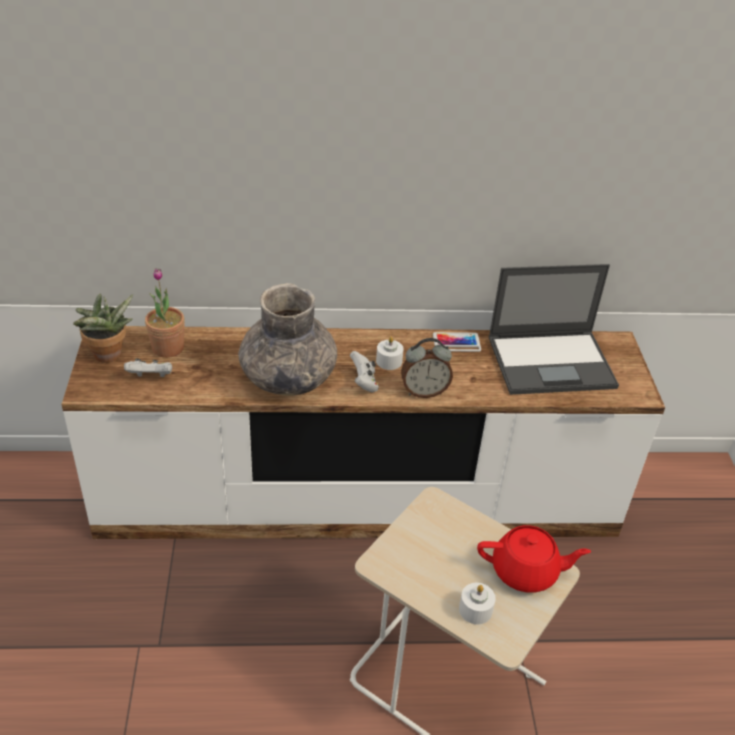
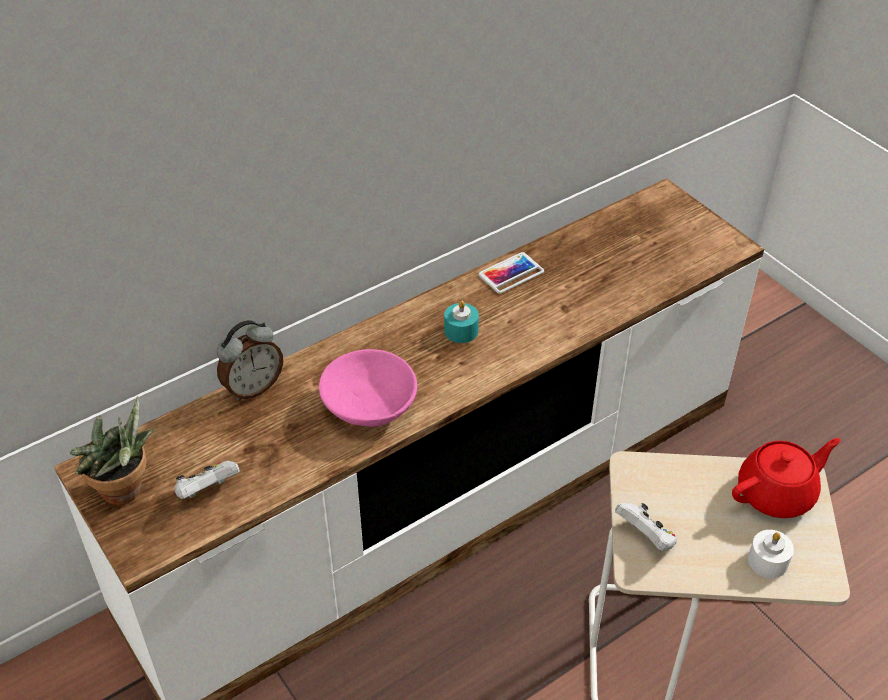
camera: 30 degrees left, 5 degrees up
(168, 348) = (192, 443): potted plant -> none
(287, 377) = (369, 407): grey vase -> pink bowl
(364, 382) = (458, 370): white game controller -> white game controller (646, 538)
(389, 361) = (461, 331): white candle -> turquoise candle
(424, 391) = (529, 348): alarm clock -> alarm clock (253, 387)
(552, 362) = (623, 249): laptop -> none

